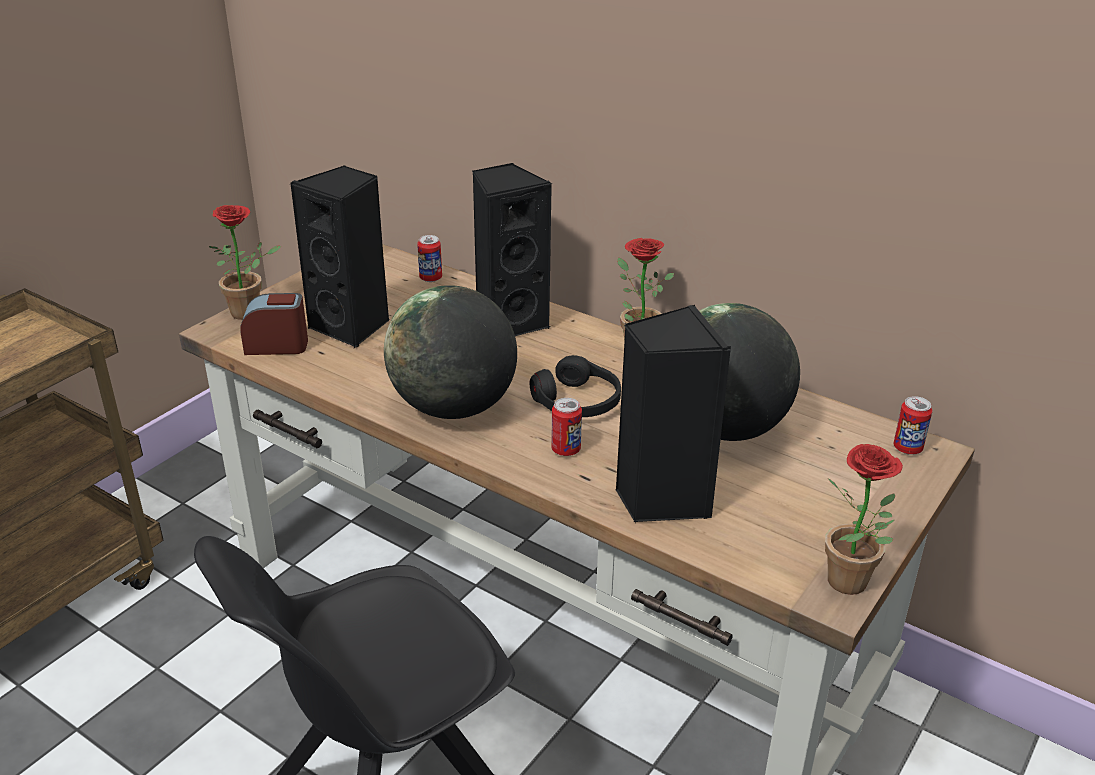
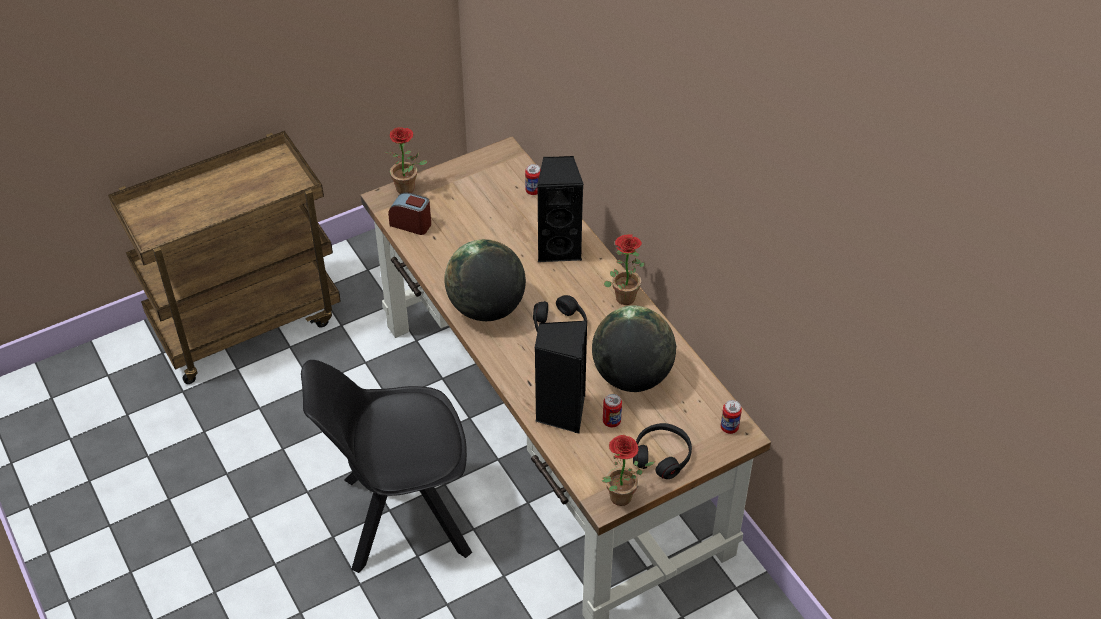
camera: 25 degrees right, 15 degrees up
(353, 327) = (462, 221): black speaker -> none
(566, 450) = (530, 360): can -> can (611, 421)
(853, 508) = (662, 455): none -> black headphones

